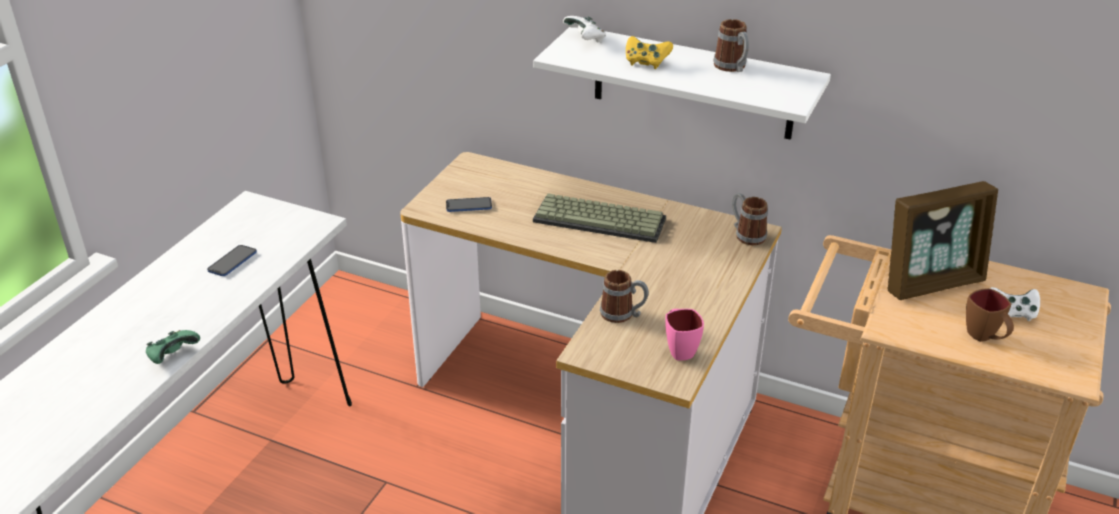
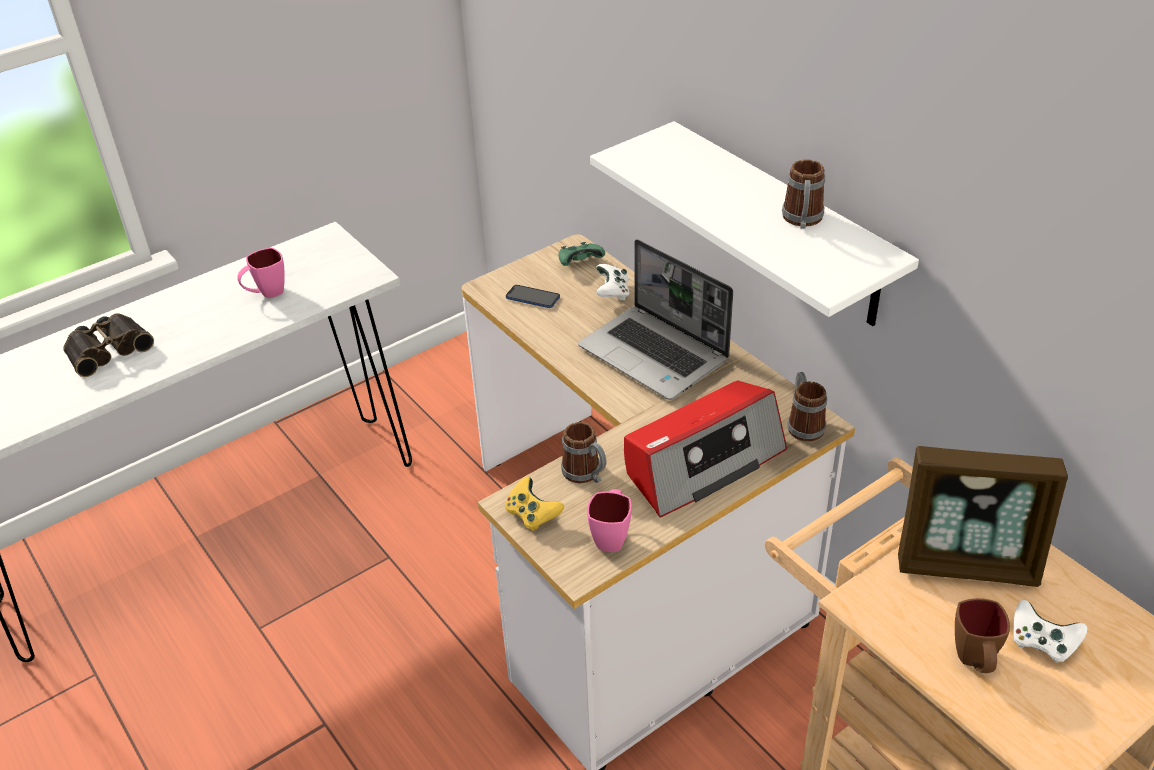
camera: 30 degrees right, 5 degrees up
(112, 348) = (107, 349): none -> binoculars
(173, 356) = (146, 374): green game controller -> green game controller (580, 263)
(232, 262) = (266, 294): phone -> pink mug
(585, 39) = (670, 143): white game controller -> white game controller (612, 292)
(601, 219) = (655, 354): keyboard -> laptop
(646, 62) = (708, 189): yellow game controller -> yellow game controller (532, 515)
(699, 280) = (702, 462): none -> radio

